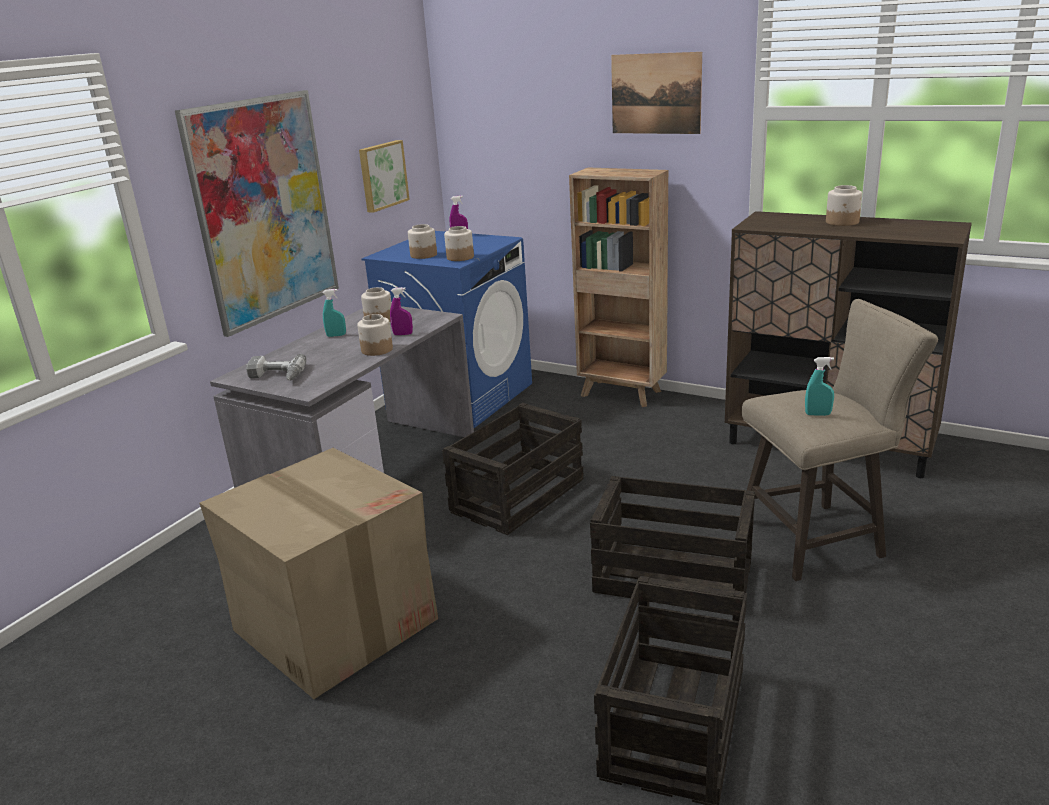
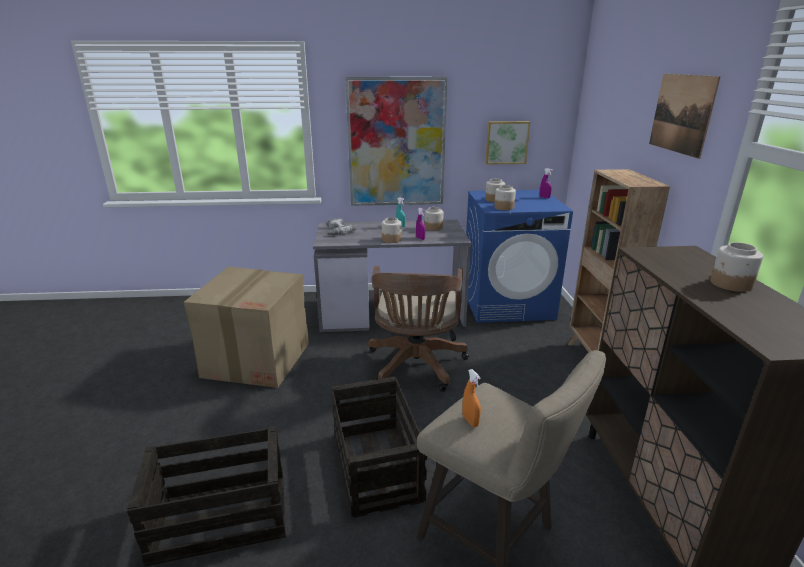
camera: 55 degrees right, 0 degrees up
(517, 496) = (416, 367): crate -> brown office chair
(818, 414) = (470, 421): turquoise spray bottle -> orange spray bottle

